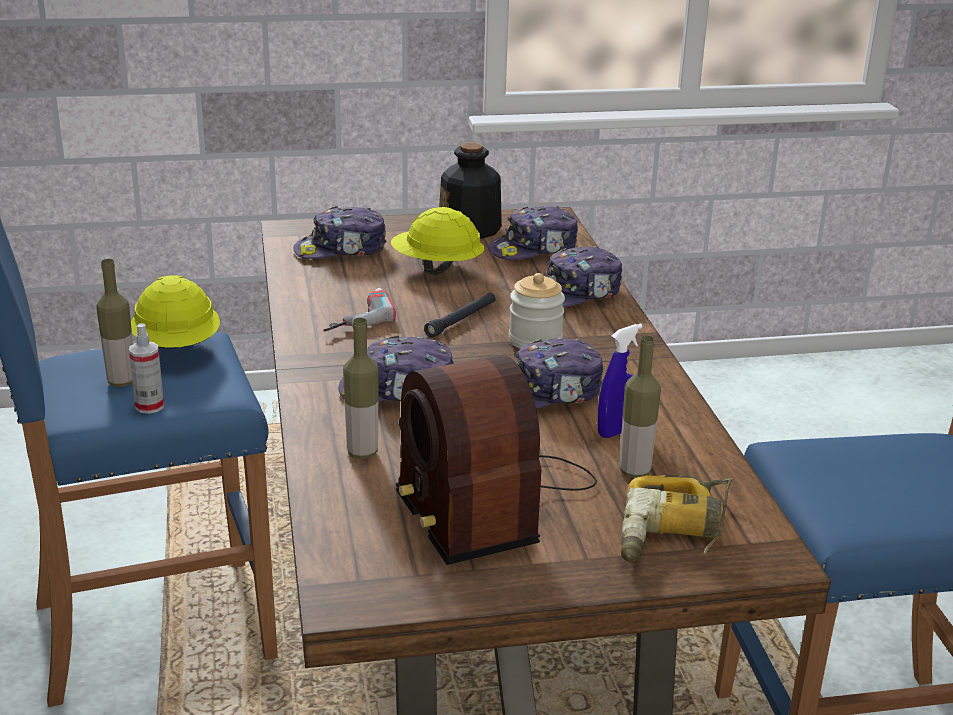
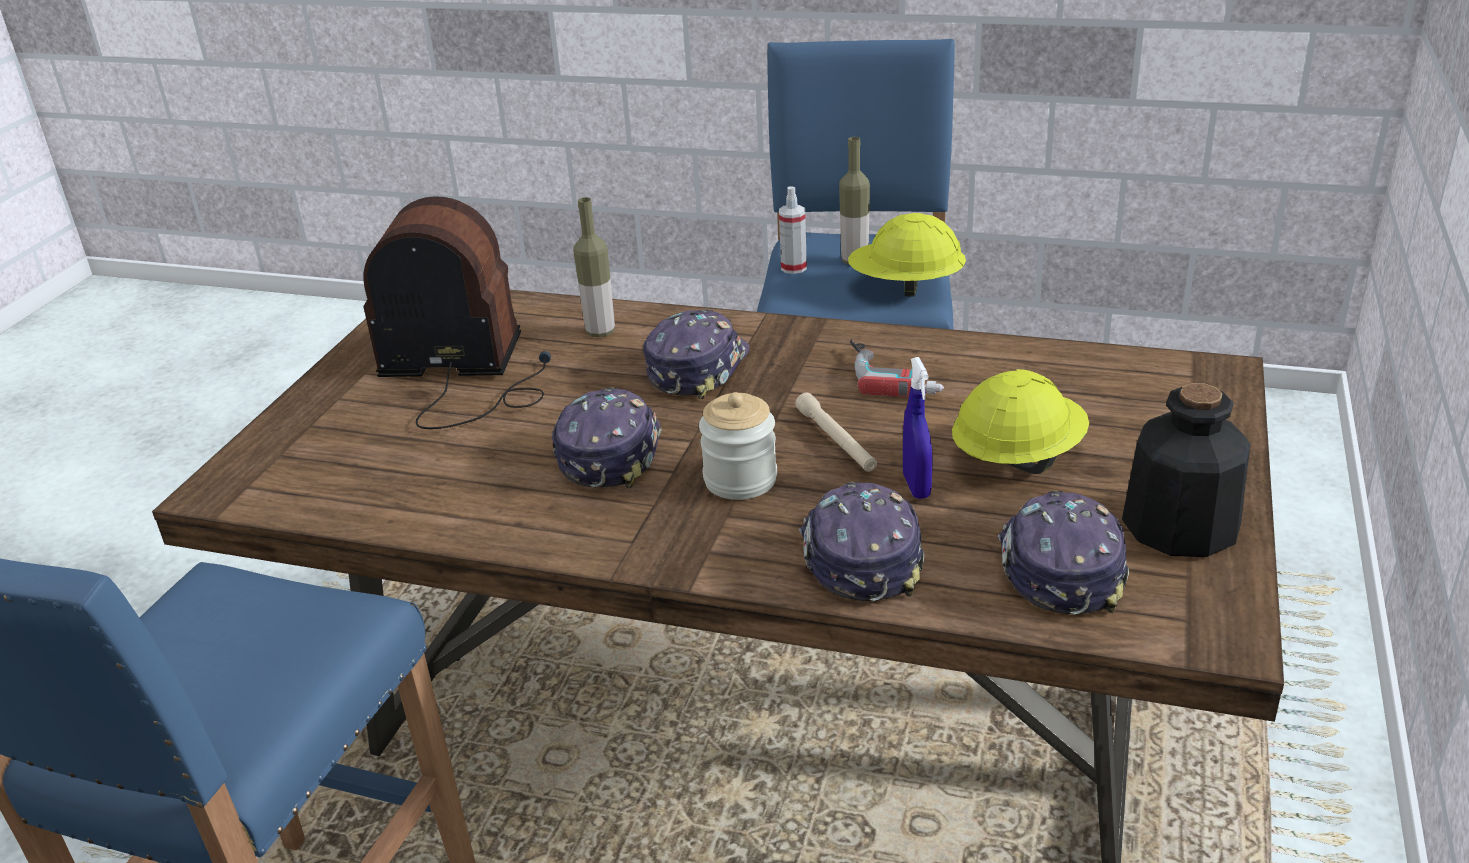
camera: 120 degrees right, 5 degrees up
(341, 250) = (1120, 398): cap -> none
(461, 320) = (836, 441): black flashlight -> beige flashlight
(617, 431) = (492, 474): blue spray bottle -> blue spray bottle (916, 486)
(634, 471) = (416, 461): bottle -> none
(674, 533) = (311, 450): power drill -> none

